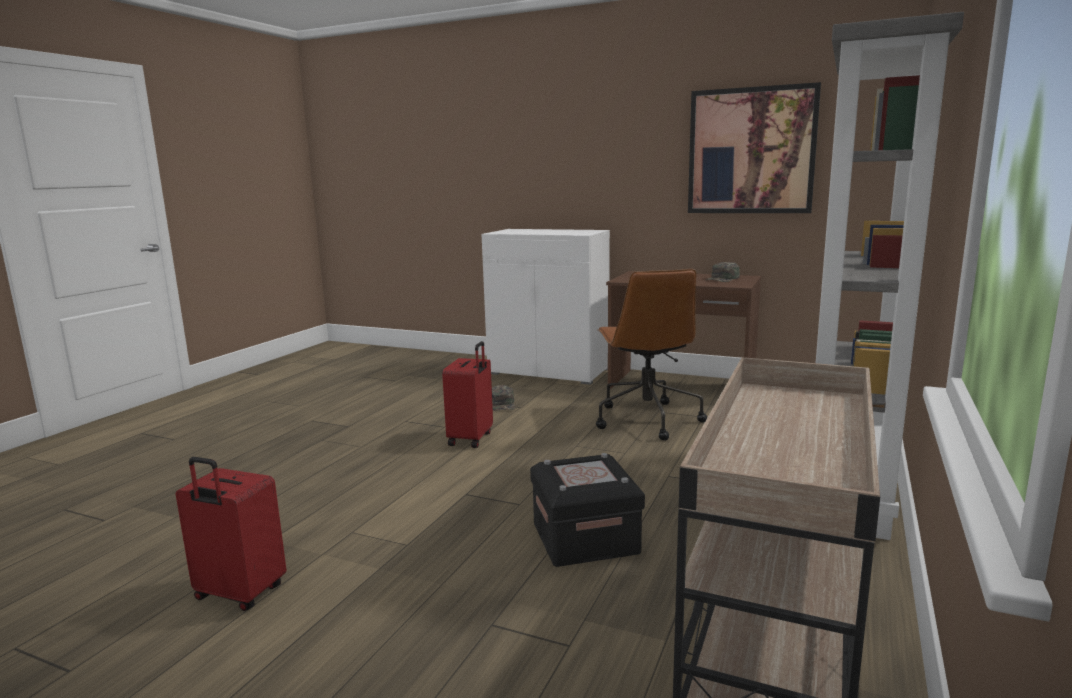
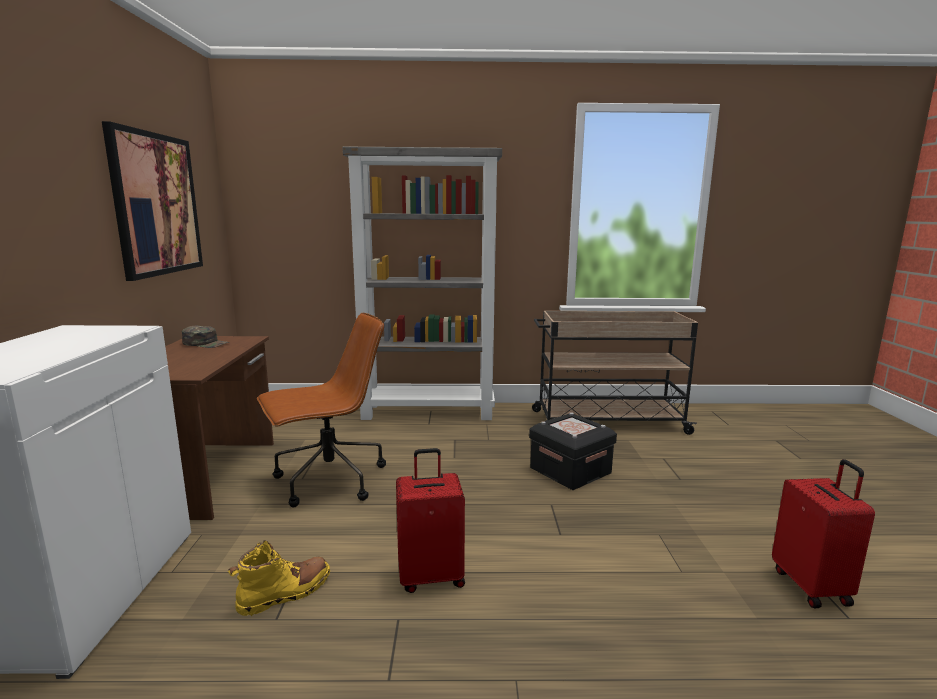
camera: 115 degrees left, 0 degrees up
(502, 404) = (285, 593): green cap -> yellow boot

